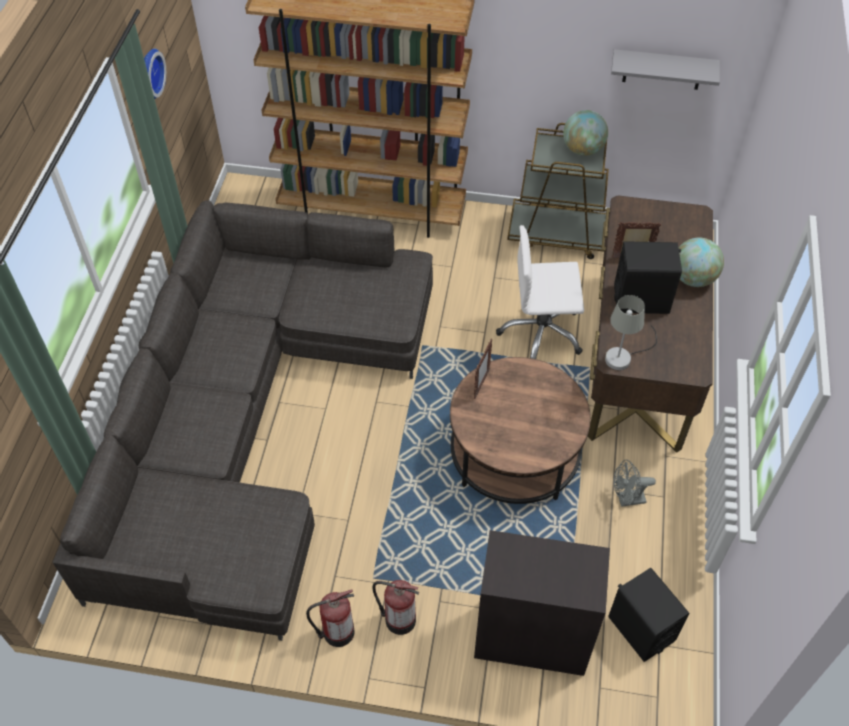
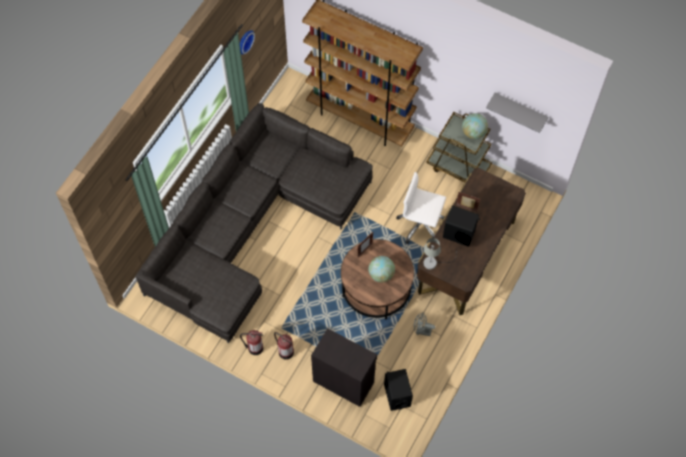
camera: 20 degrees right, 10 degrees up
(693, 278) = (492, 230): globe -> globe (381, 274)

